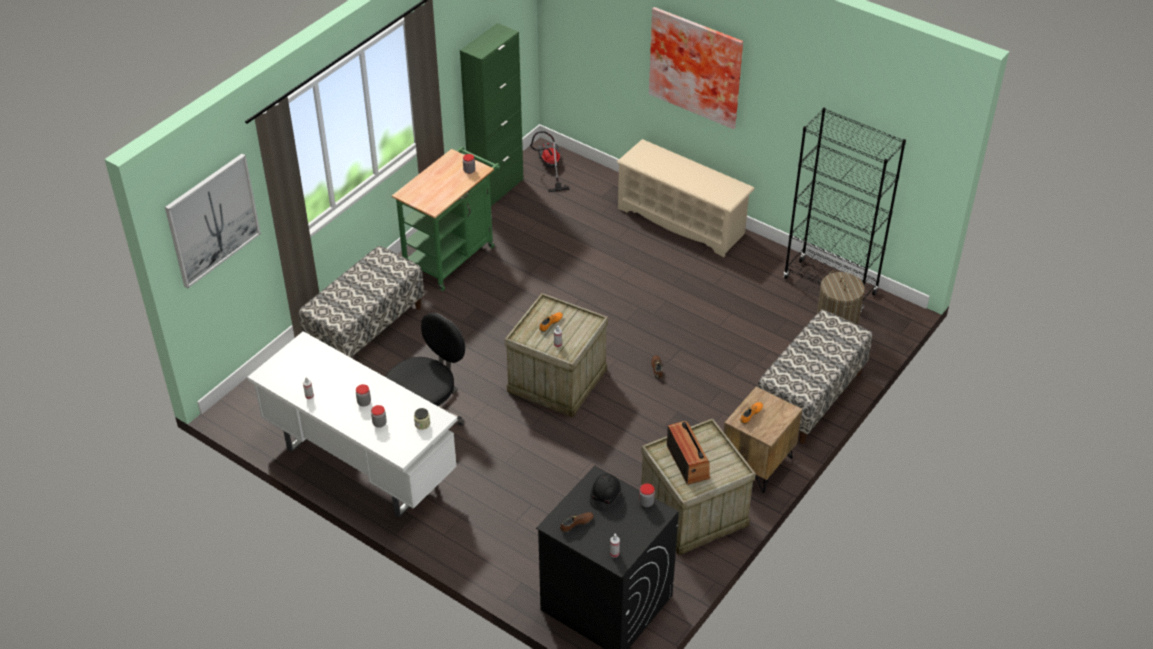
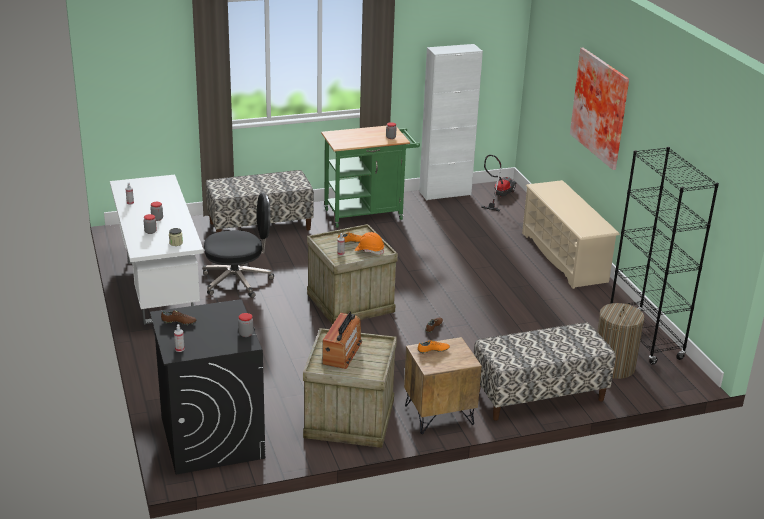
camera: 35 degrees right, 15 degrees down
(212, 220) = (144, 62): picture -> none
(496, 189) = (445, 193): green cabinet -> white cabinet
(578, 326) = (369, 250): none -> orange hard hat
(605, 497) = (221, 317): black hard hat -> none

